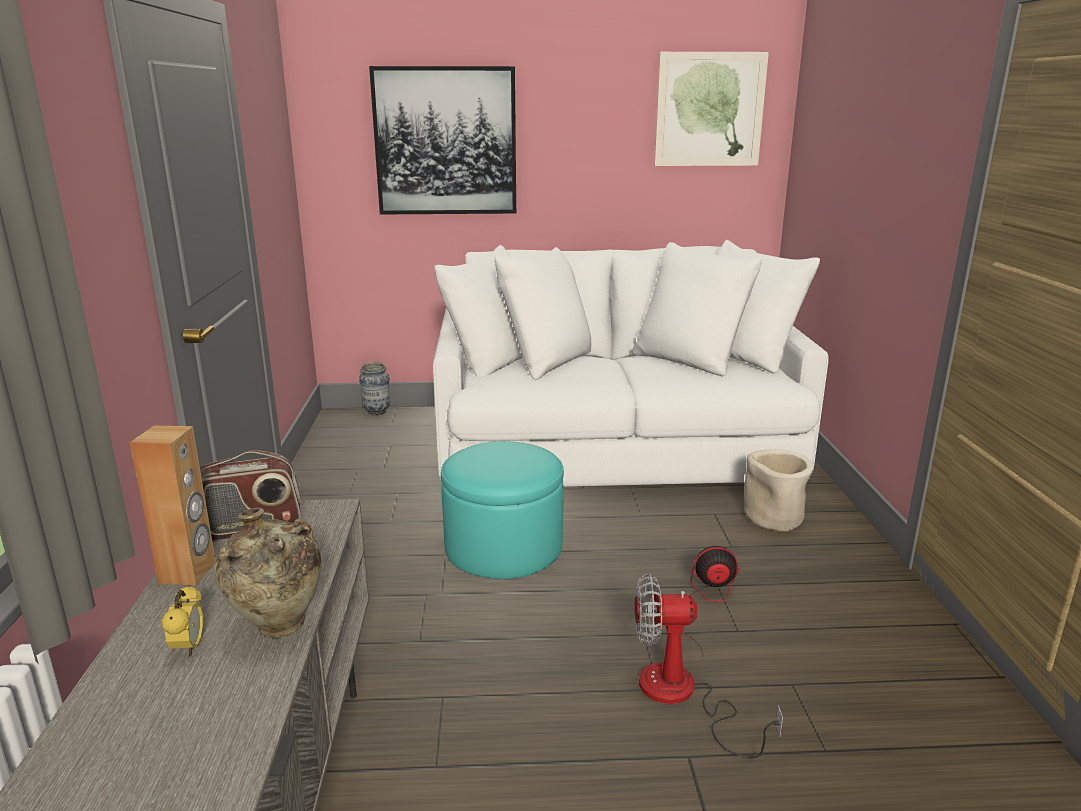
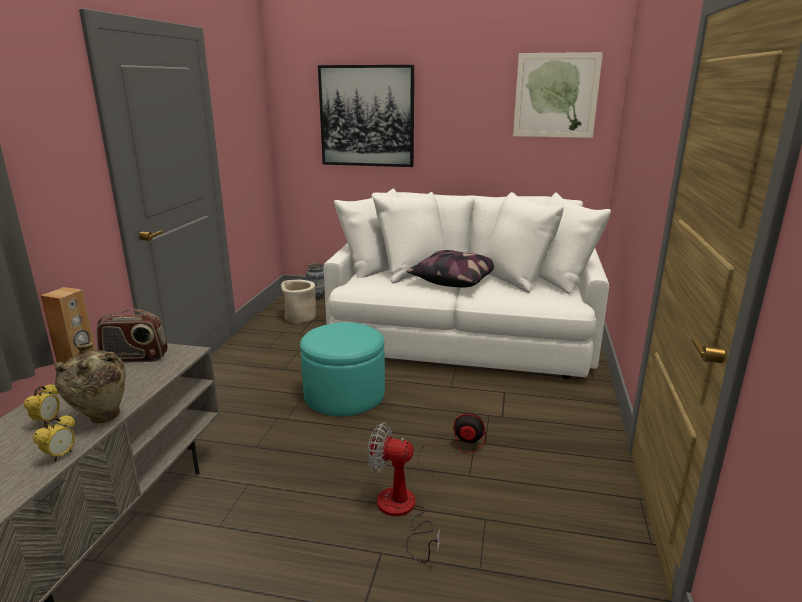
camera: 15 degrees right, 0 degrees up
(261, 697) = (61, 455): none -> alarm clock
(615, 368) = (454, 280): none -> pillow
(773, 518) = (546, 401): beige planter -> beige planter (299, 318)

